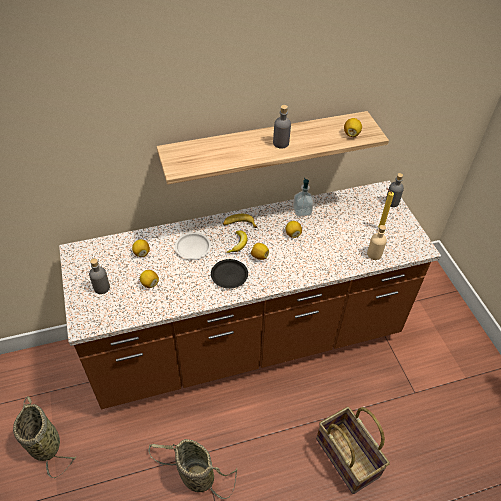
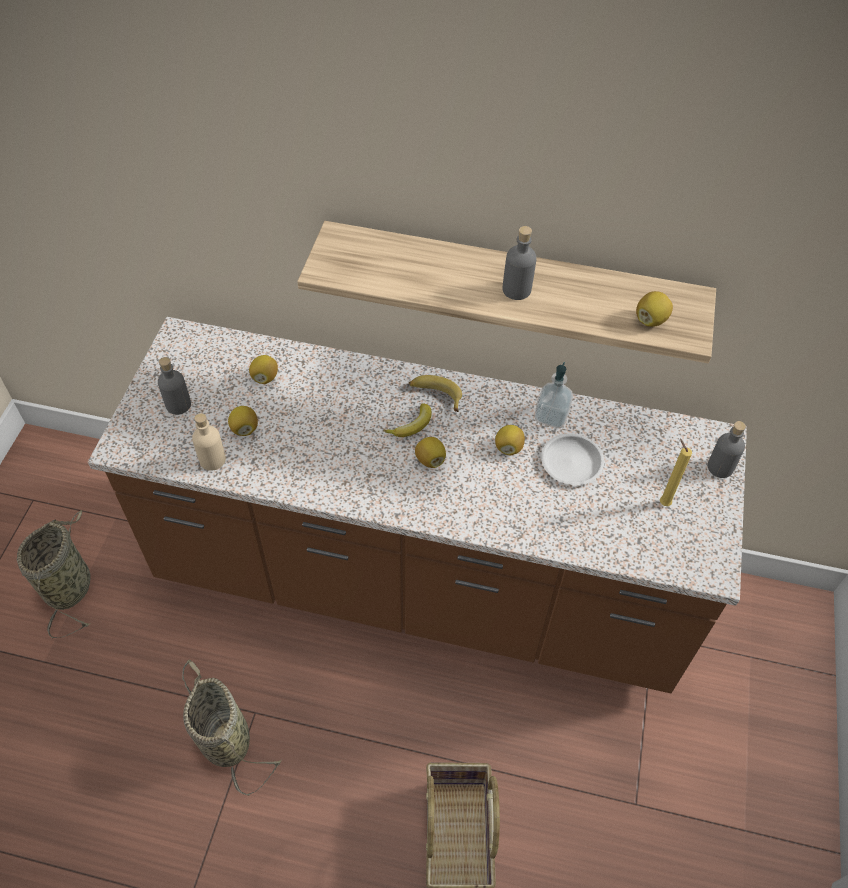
camera: 30 degrees right, 5 degrees up
(193, 248) = (341, 402): white plate -> white plate (572, 462)
(229, 275) = (363, 469): black plate -> none
(374, 254) = (619, 542): beige bottle -> beige bottle (212, 460)

